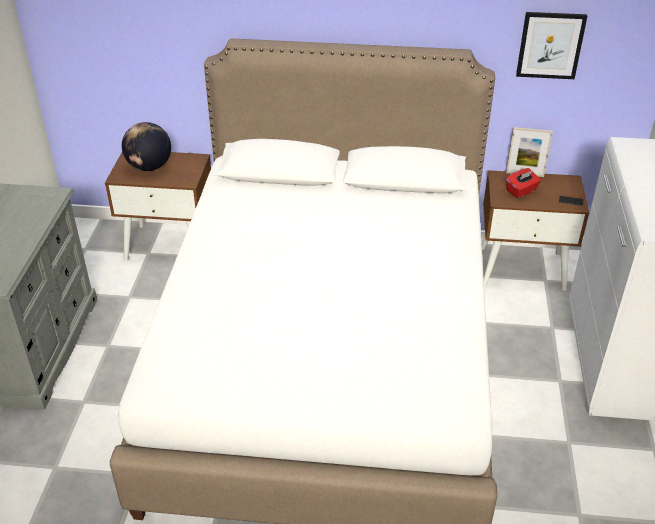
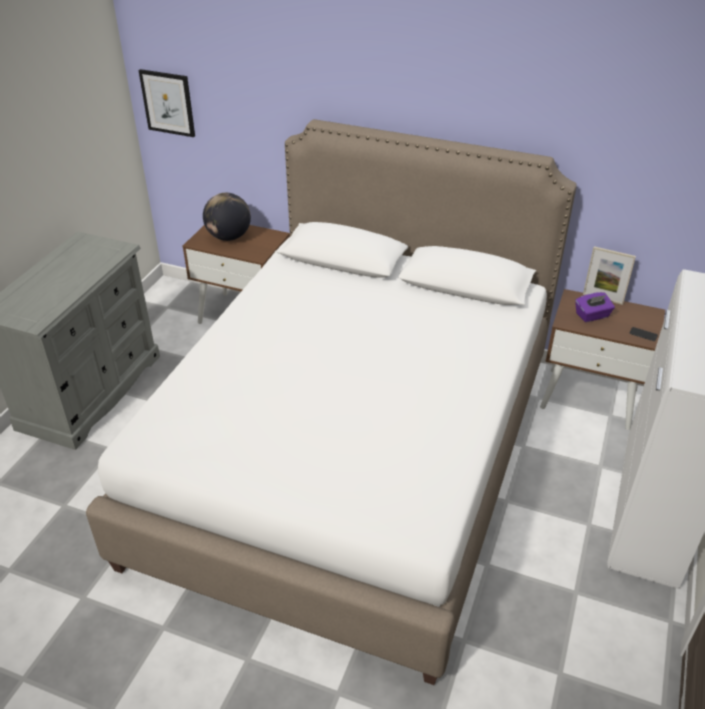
camera: 15 degrees right, 0 degrees up
(521, 191) = (592, 315): red tissue box -> purple tissue box
(550, 45) = (641, 162): picture -> picture (168, 103)

